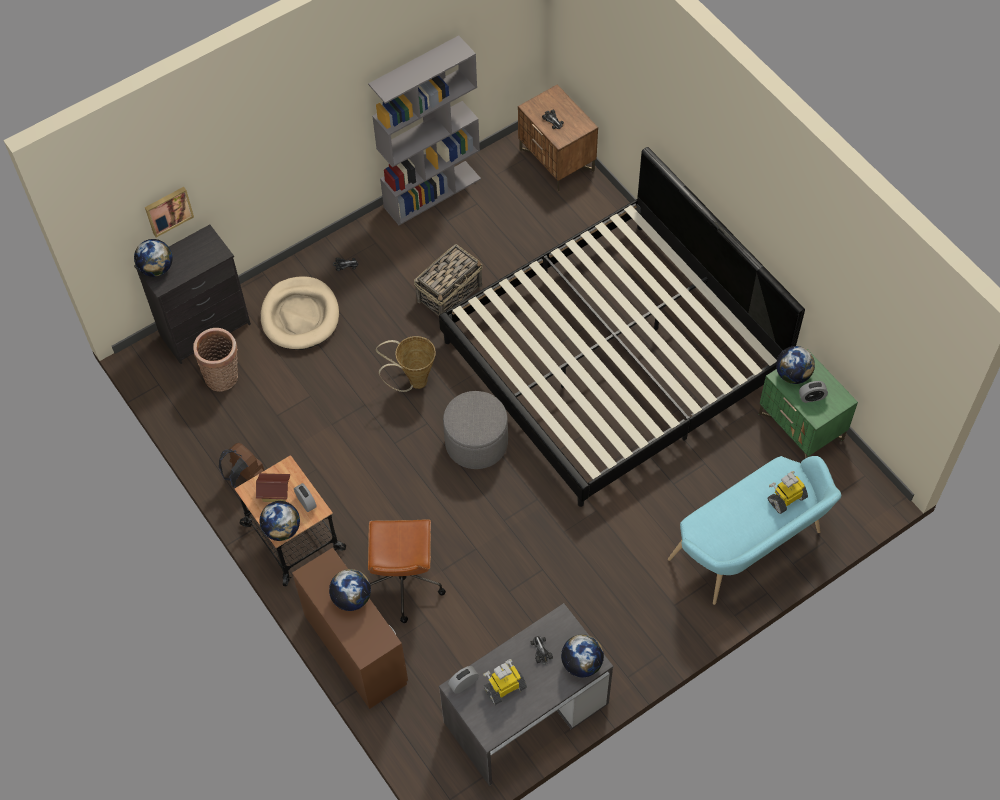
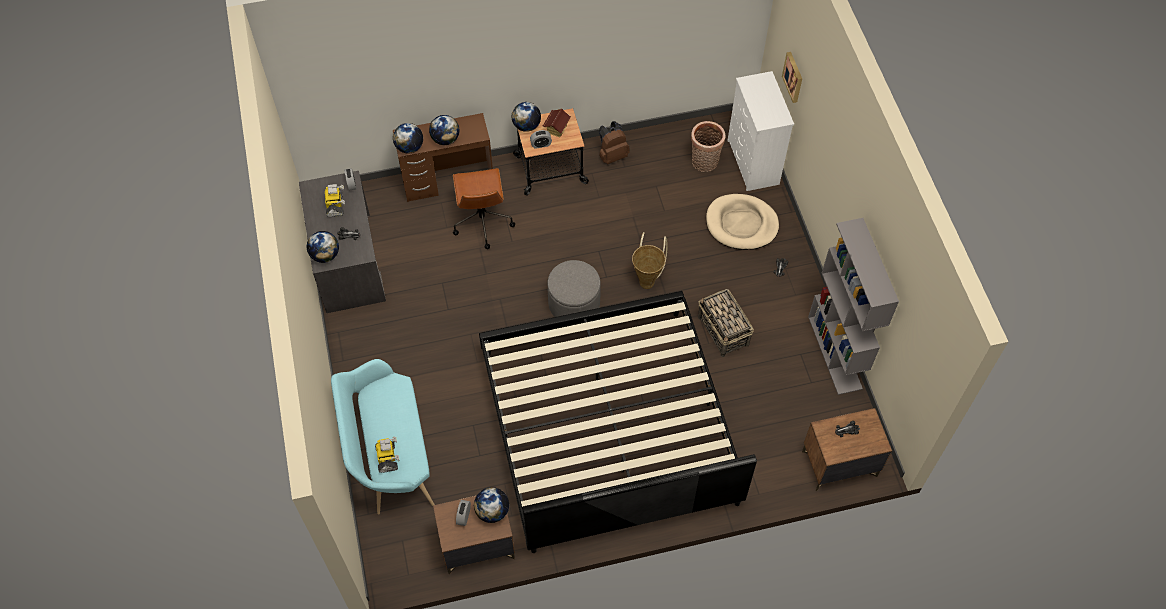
camera: 110 degrees right, 0 degrees up
(157, 268) = (763, 83): globe -> globe (409, 147)
(206, 329) = (752, 163): black dresser -> white dresser
(403, 582) = (482, 222): brown office chair -> brown office chair turned 120 degrees counterclockwise
(801, 427) = (476, 545): green nightstand -> brown nightstand

